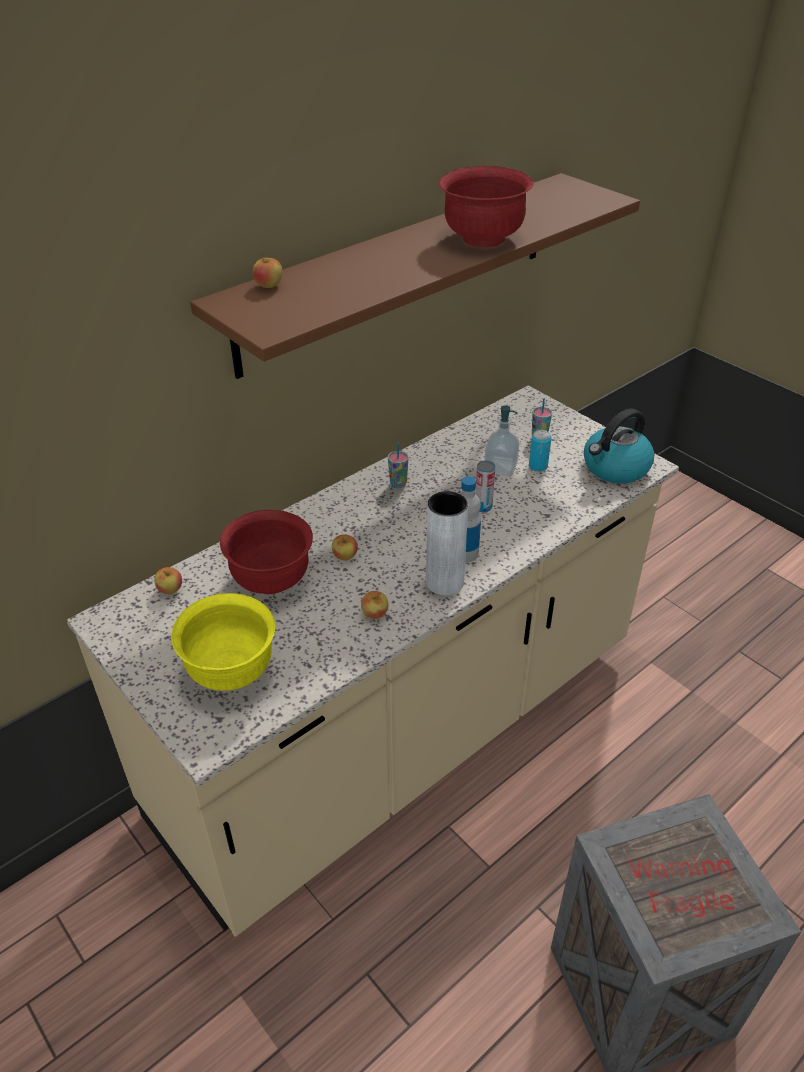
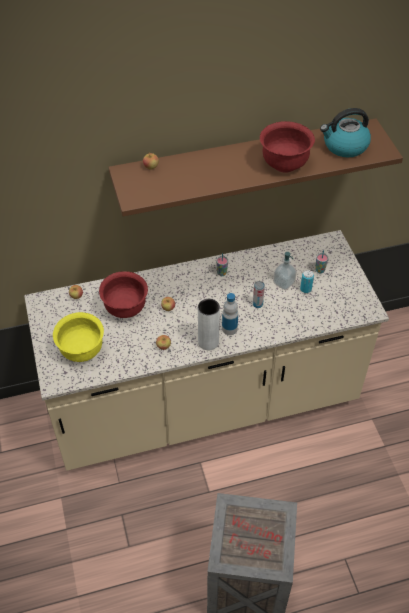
camera: 25 degrees right, 10 degrees up
(615, 468) = (349, 306): kettle -> kettle (344, 146)

